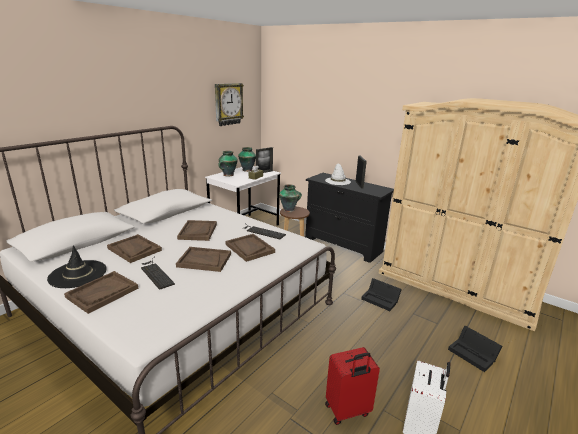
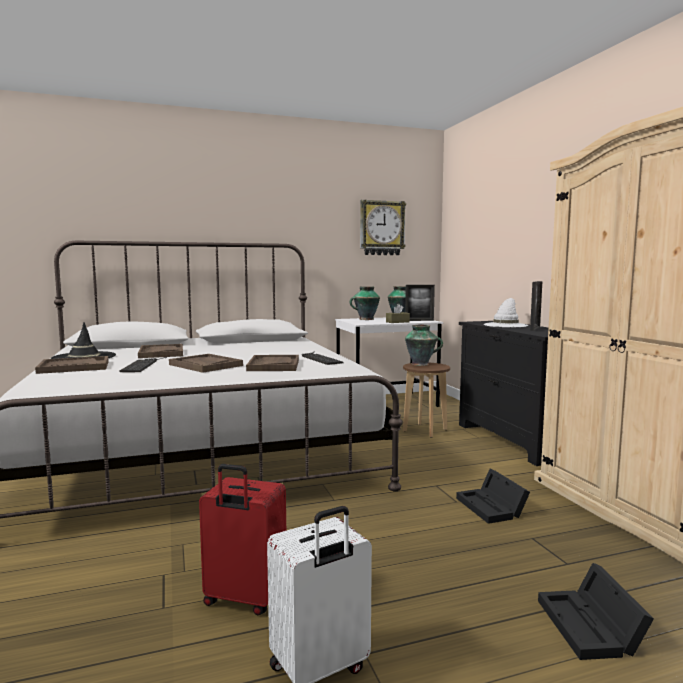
camera: 35 degrees right, 15 degrees down
(198, 231) = (248, 351): brown tray -> none

